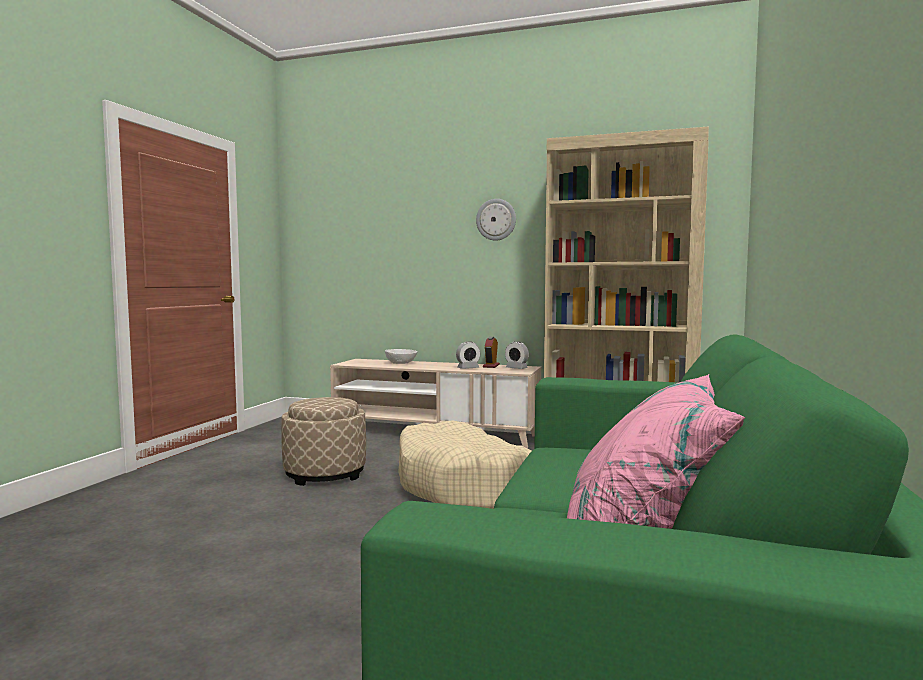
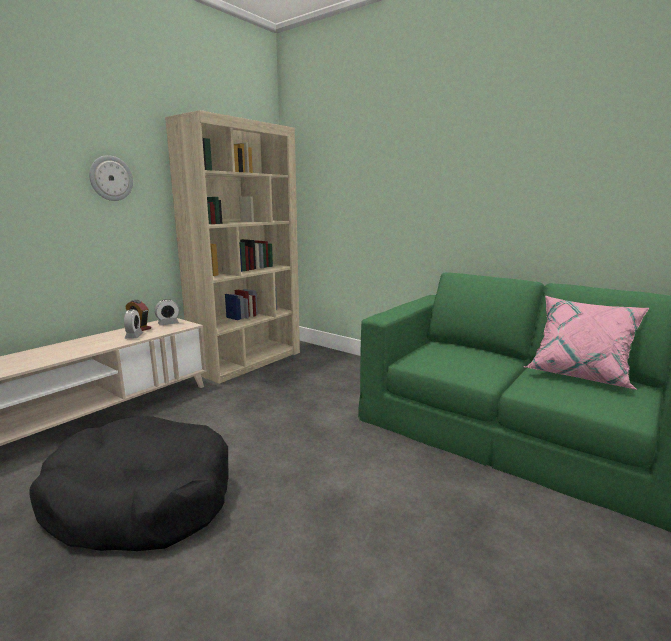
camera: 70 degrees left, 10 degrees up
(325, 473) = (140, 499): beige ottoman -> black dog bed
(401, 363) = (37, 355): white bowl -> none
(466, 487) = (263, 428): beige dog bed -> none

